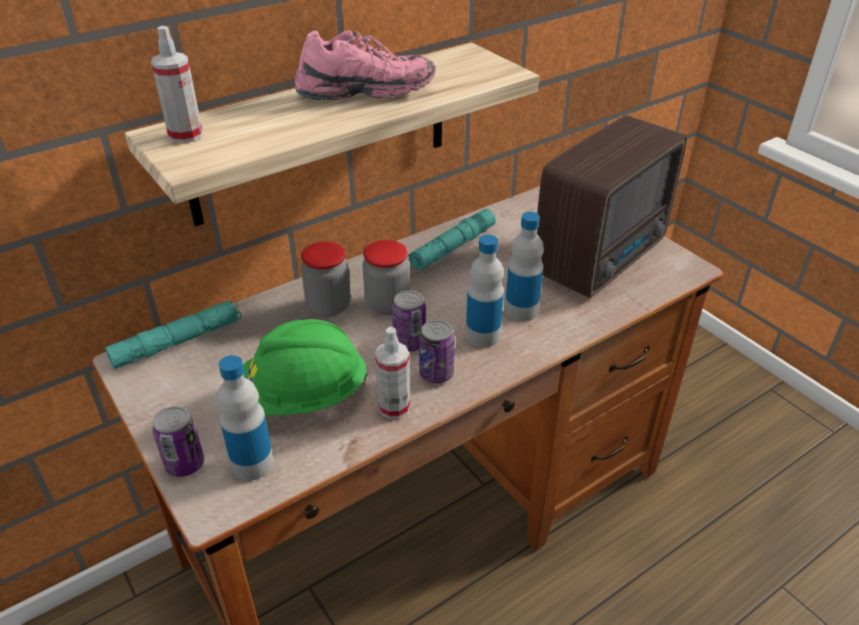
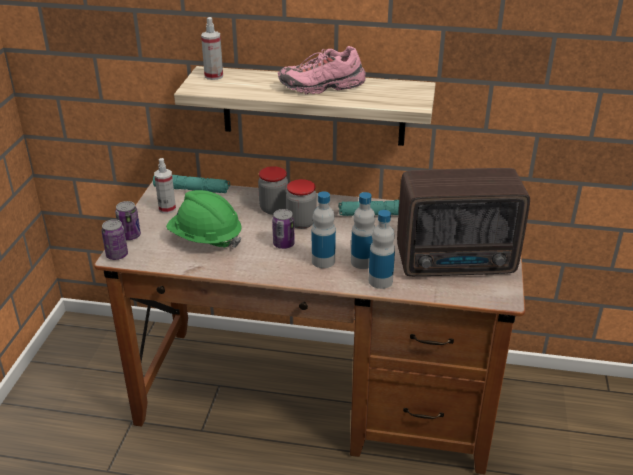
camera: 45 degrees right, 5 degrees down
(252, 463) = (151, 250): bottle -> bottle (380, 281)
(365, 93) = (322, 87): pink shoe -> pink shoe turned 135 degrees clockwise
(394, 407) = (234, 265): spray bottle -> spray bottle (167, 208)
(436, 374) = (274, 263): can -> can (117, 255)

